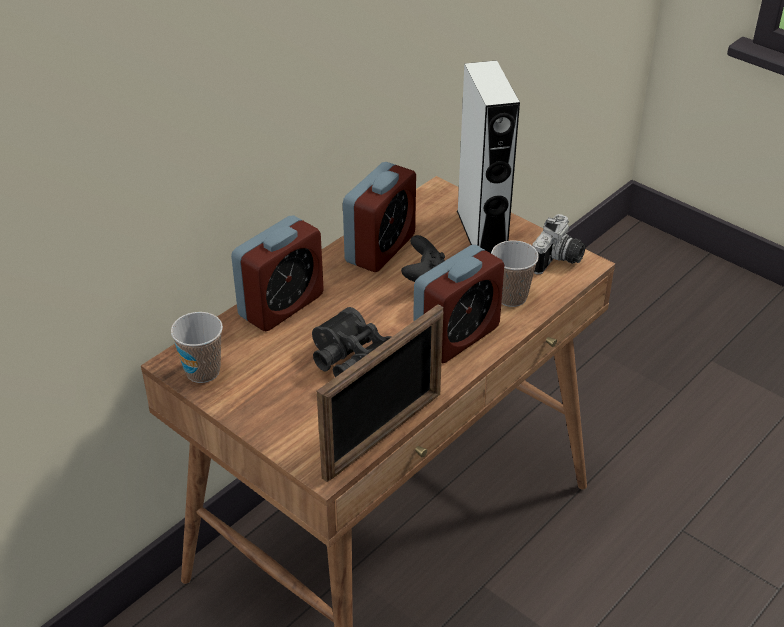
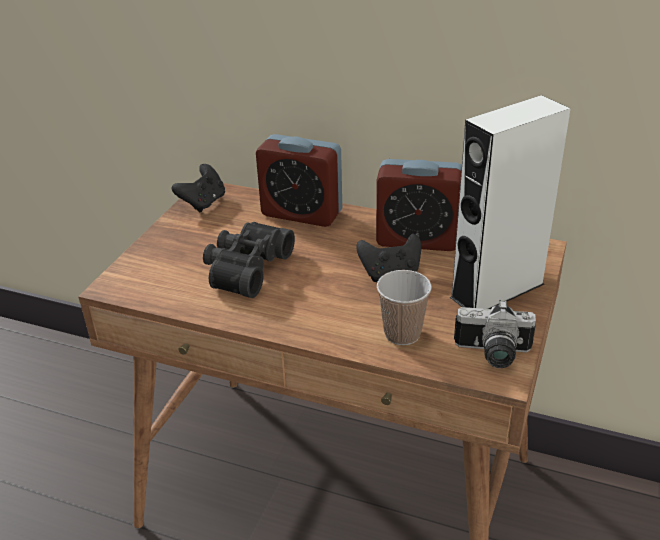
camera: 70 degrees right, 5 degrees down
(203, 371) = (203, 203): cup -> black game controller
(384, 435) = (162, 305): picture frame -> none
(456, 336) = (317, 313): alarm clock -> none

